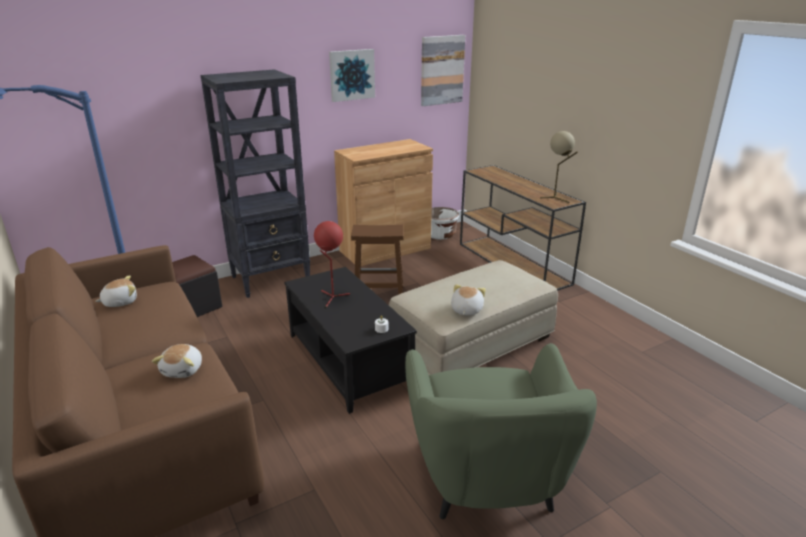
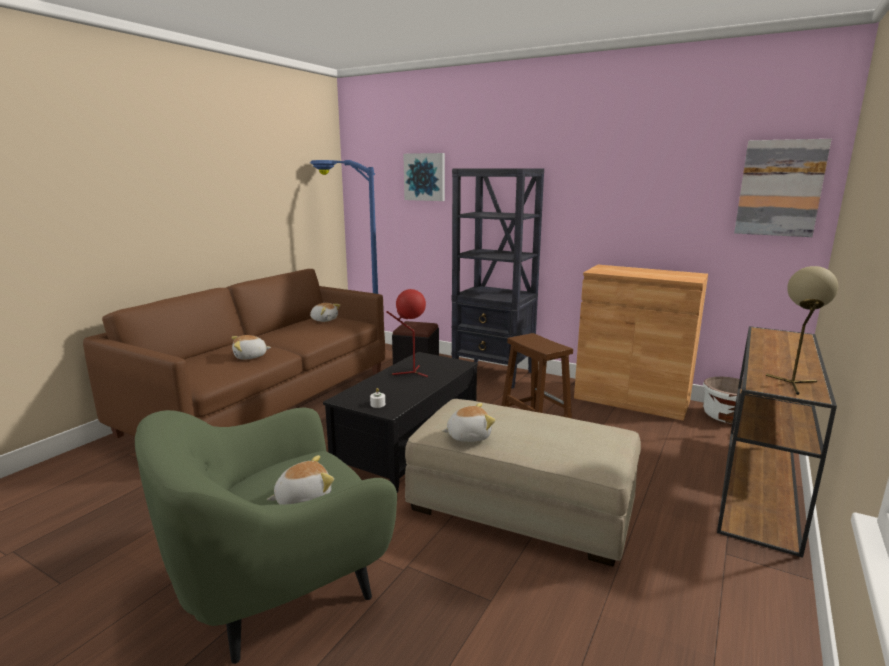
camera: 60 degrees right, 10 degrees down
(351, 75) = (633, 182): picture -> picture (425, 177)
(511, 394) = (303, 500): none -> plush toy

